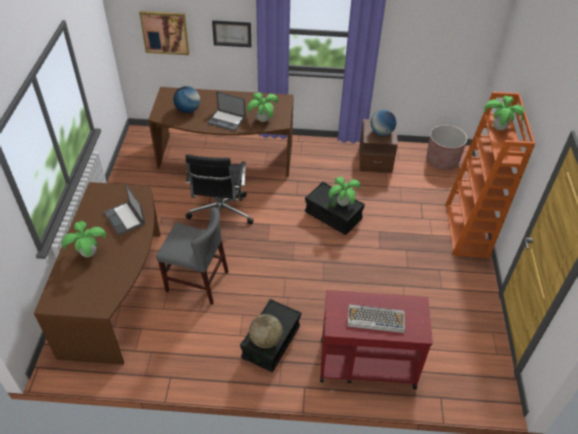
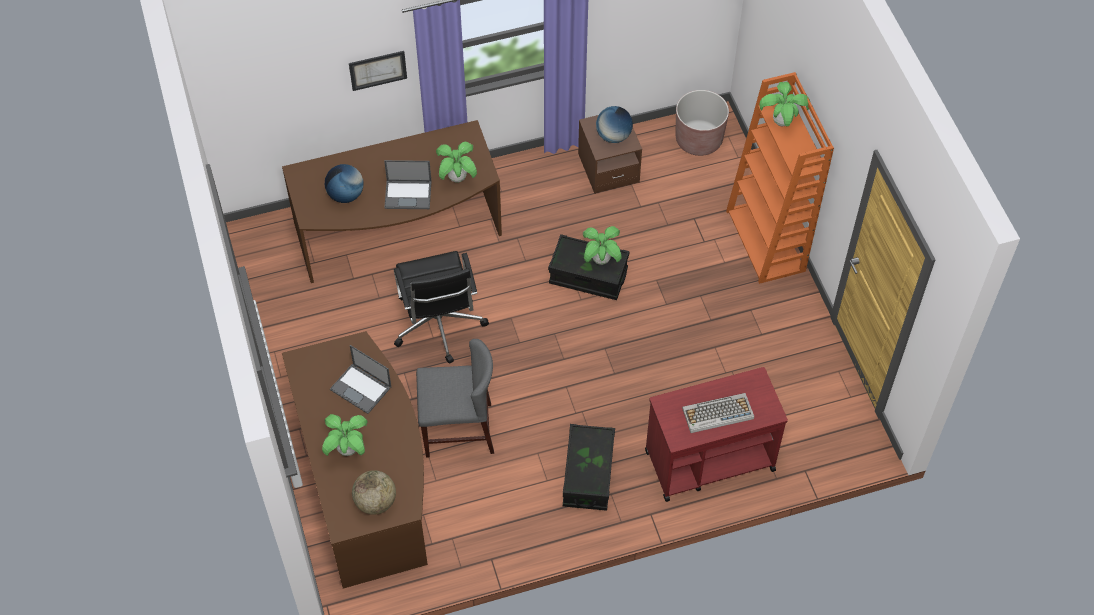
camera: 20 degrees left, 10 degrees up
(165, 32) = (280, 95): picture -> none
(265, 340) = (589, 476): globe -> globe (375, 502)

